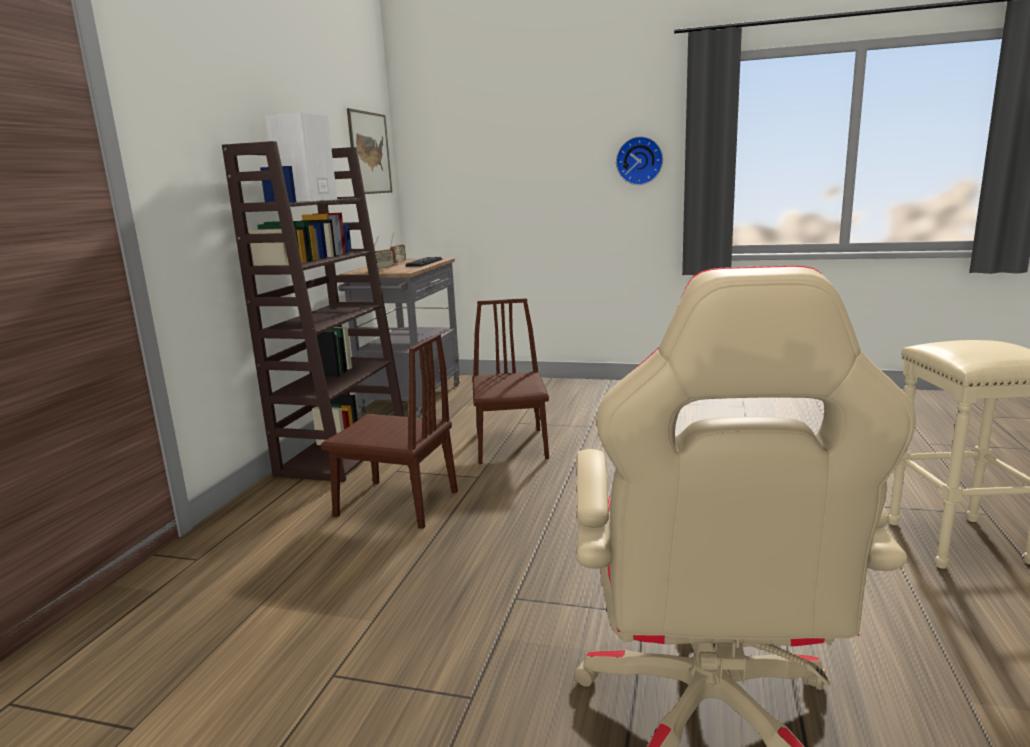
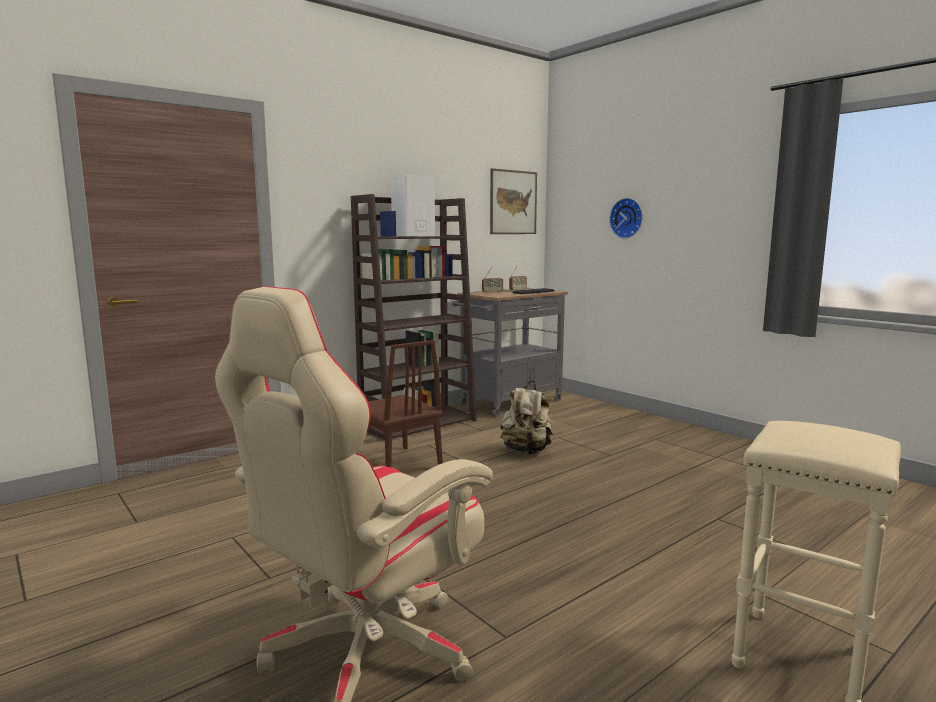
camera: 35 degrees right, 5 degrees down
(511, 445) = (526, 451): brown chair -> beige backpack
(639, 161) = (736, 214): wall clock -> wall clock (627, 218)

